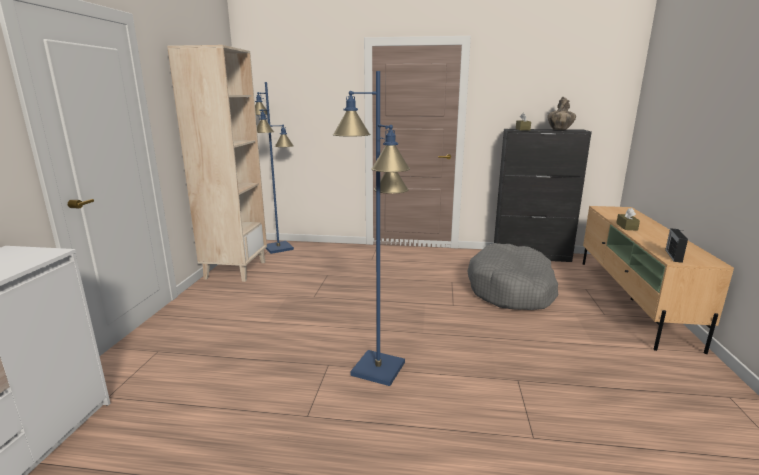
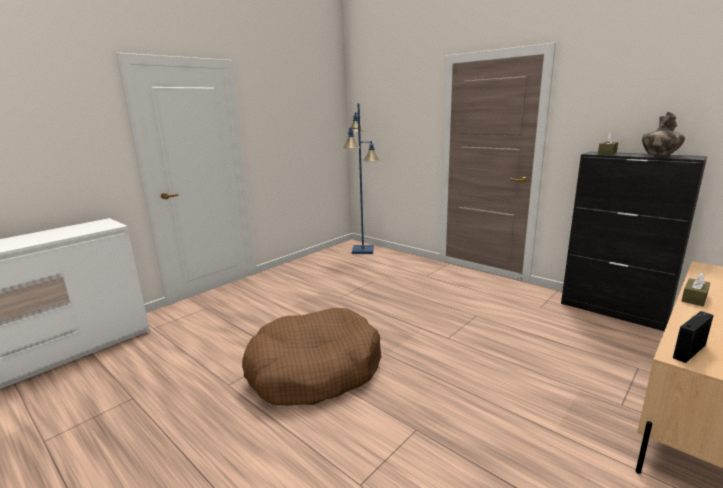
camera: 35 degrees right, 0 degrees up
(235, 270) = (312, 262): beige bookcase -> none
(378, 368) = (314, 370): blue floor lamp -> brown dog bed
(511, 289) = (533, 341): grey dog bed -> none

